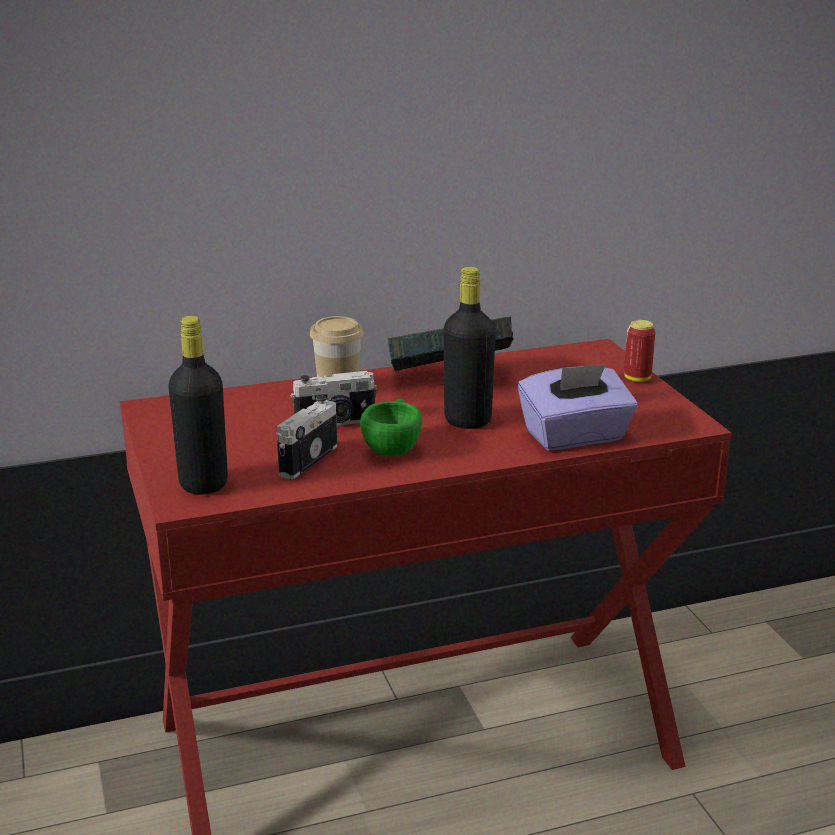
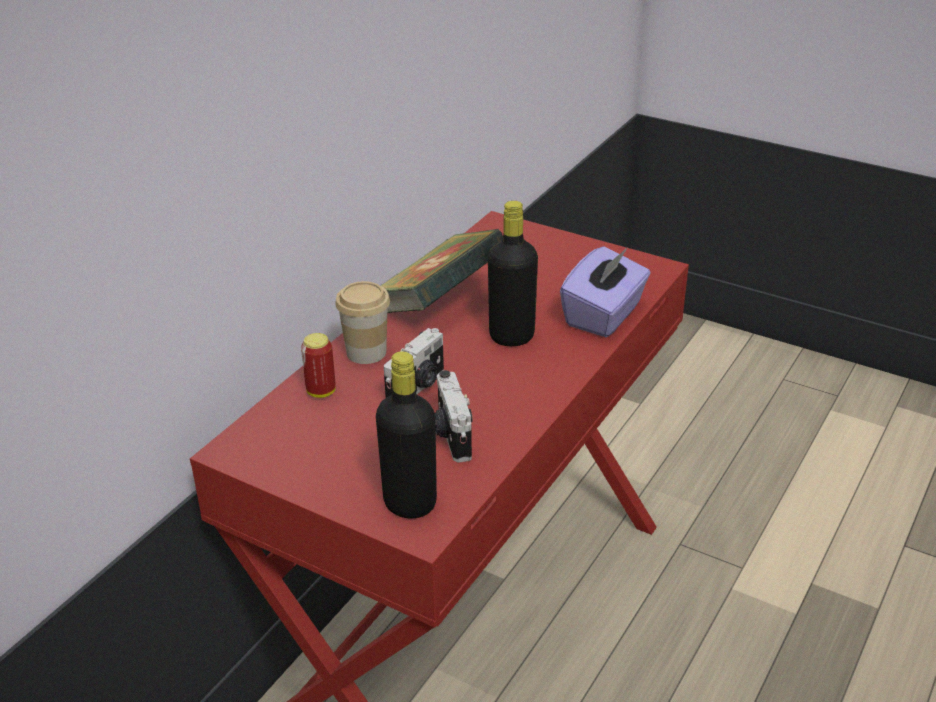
camera: 40 degrees left, 10 degrees up
(393, 447) = (498, 389): green cup -> none
(637, 379) = (566, 242): can -> can (321, 392)

